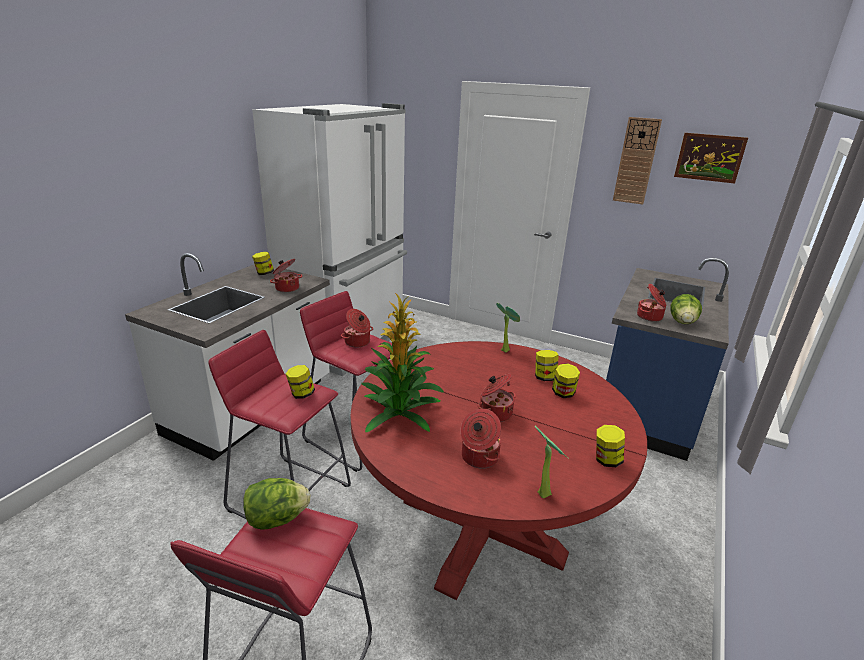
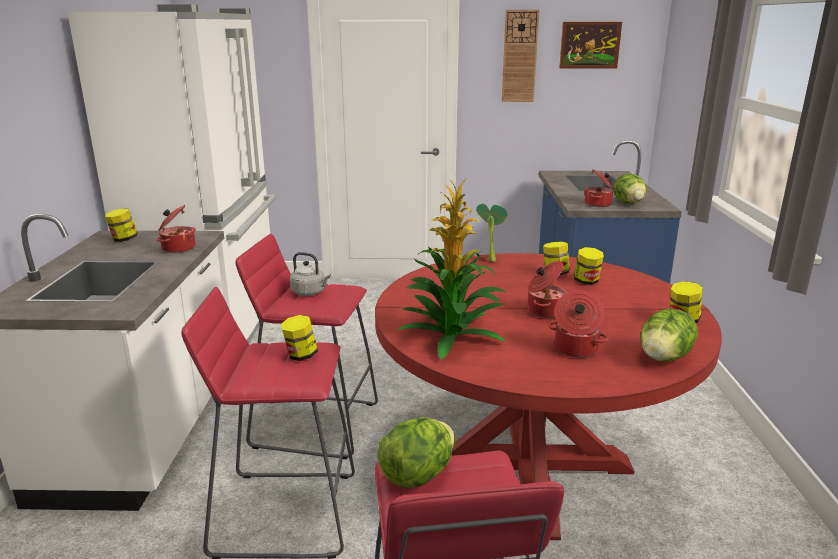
camera: 25 degrees left, 5 degrees down
(357, 342) = (310, 292): cooking pot -> grey kettle
(544, 492) = (664, 358): potted plant -> lettuce

